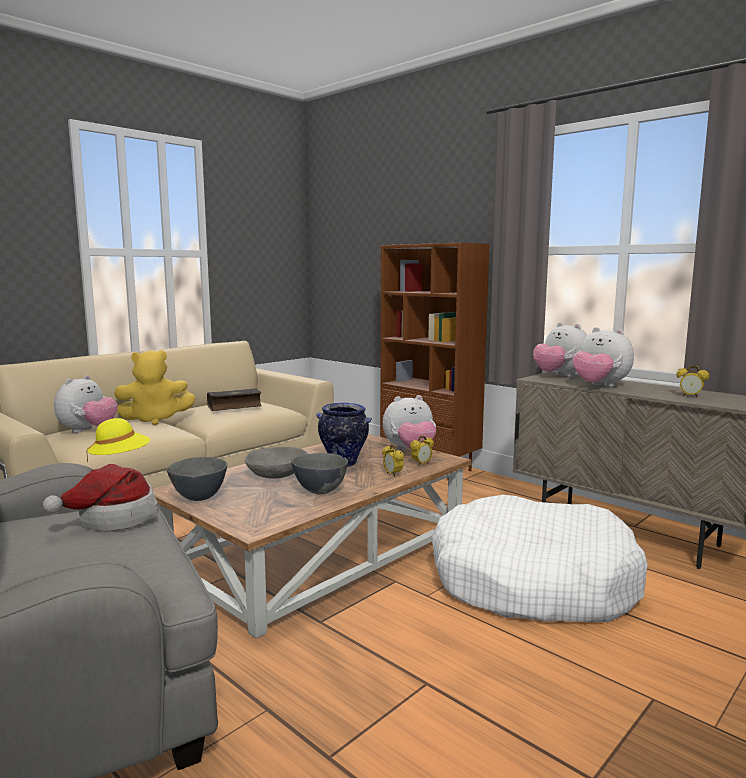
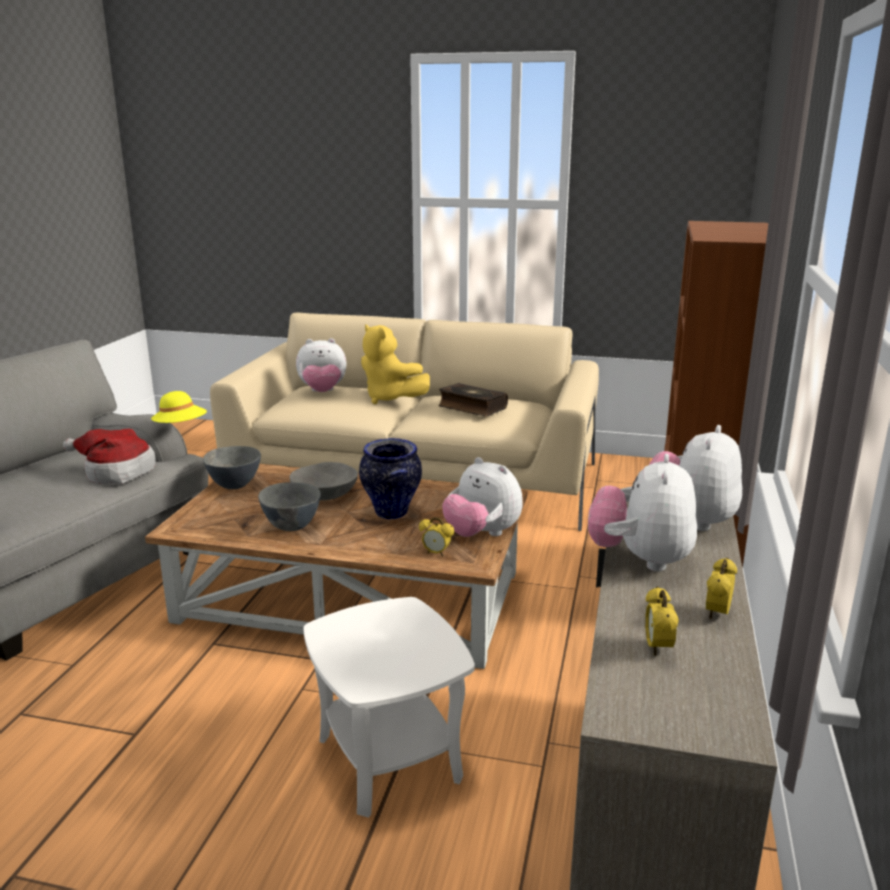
camera: 60 degrees right, 10 degrees up
(392, 474) = (380, 547): alarm clock -> alarm clock (717, 614)
(532, 582) = (390, 758): white dog bed -> white side table

